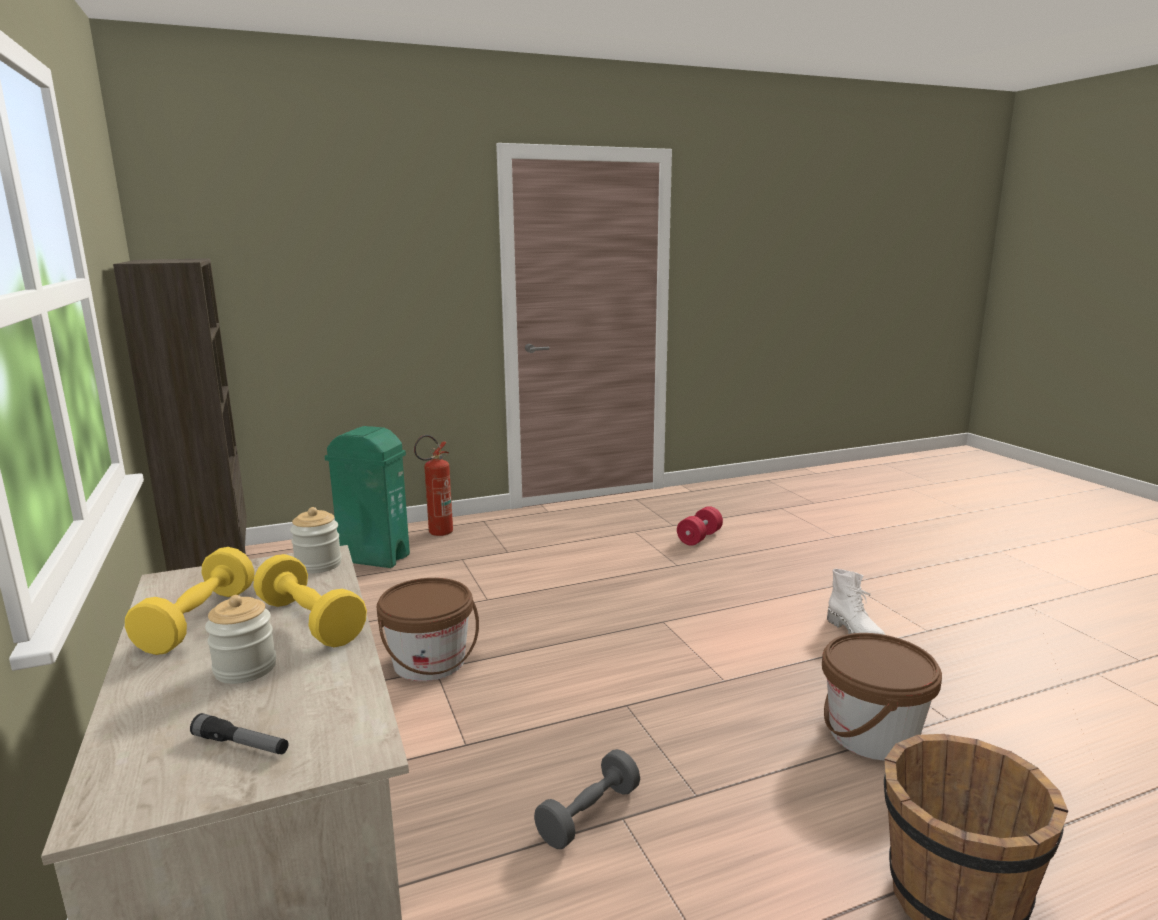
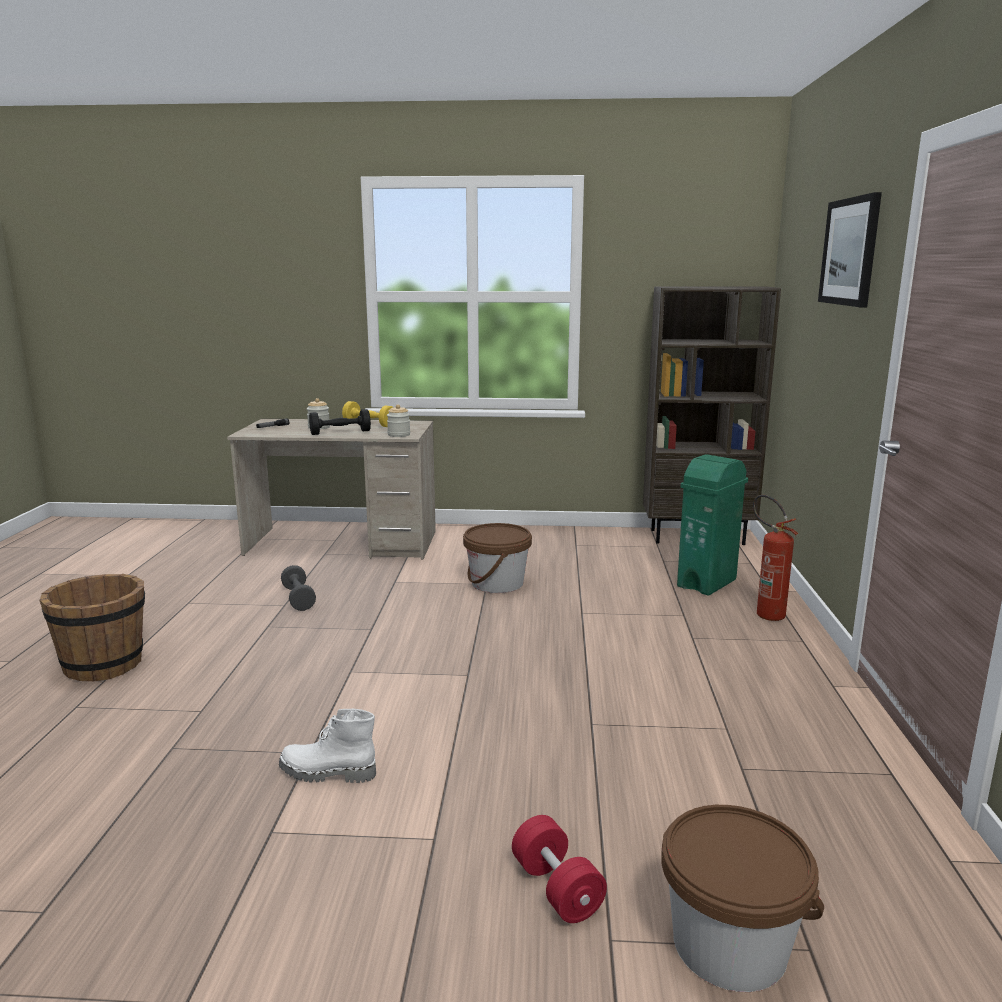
camera: 115 degrees right, 0 degrees up
(311, 622) = (340, 433): yellow dumbbell -> black dumbbell
(392, 220) = (850, 252): none -> picture
(699, 538) = (677, 774): red dumbbell -> red dumbbell (557, 888)
(872, 734) = (215, 703): brown bucket -> brown bucket (729, 944)

